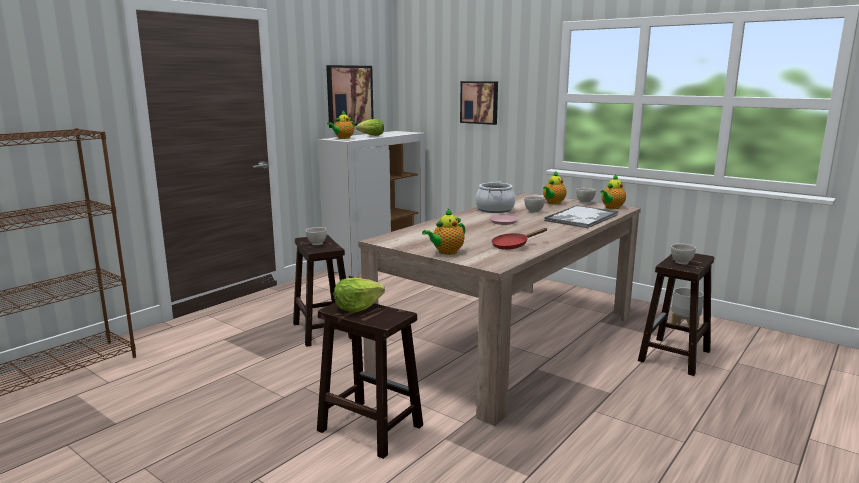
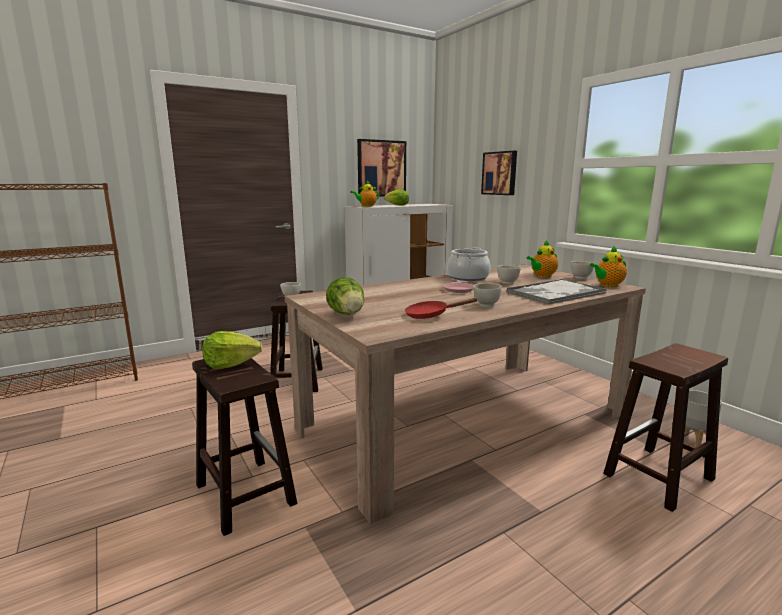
camera: 20 degrees right, 0 degrees up
(446, 252) = (348, 315): teapot -> lettuce
(681, 262) = (671, 360): white bowl -> white bowl (486, 305)

